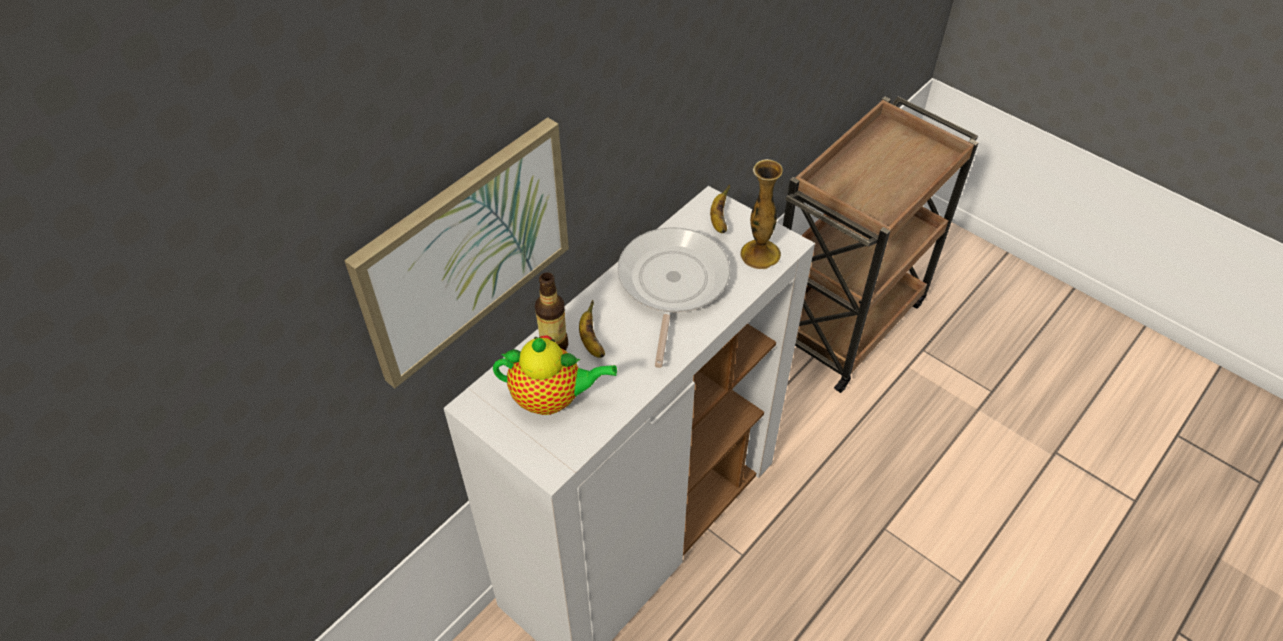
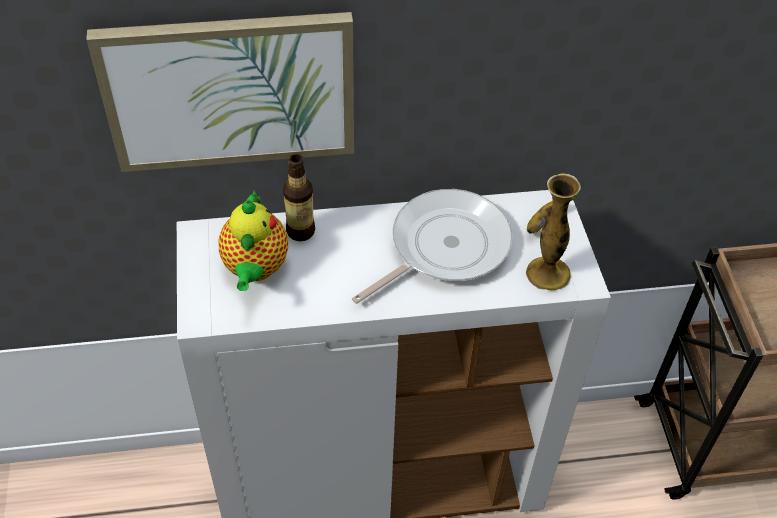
camera: 40 degrees right, 0 degrees up
(552, 398) = (255, 269): teapot -> teapot turned 45 degrees clockwise
(591, 341) = (331, 247): banana -> none

